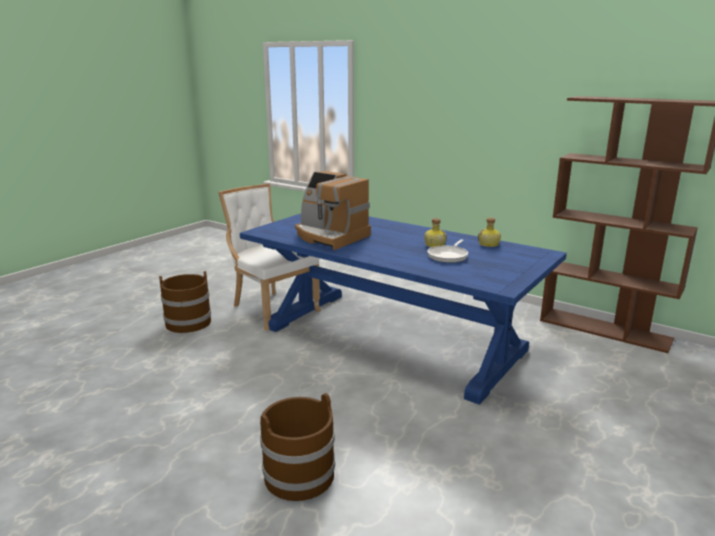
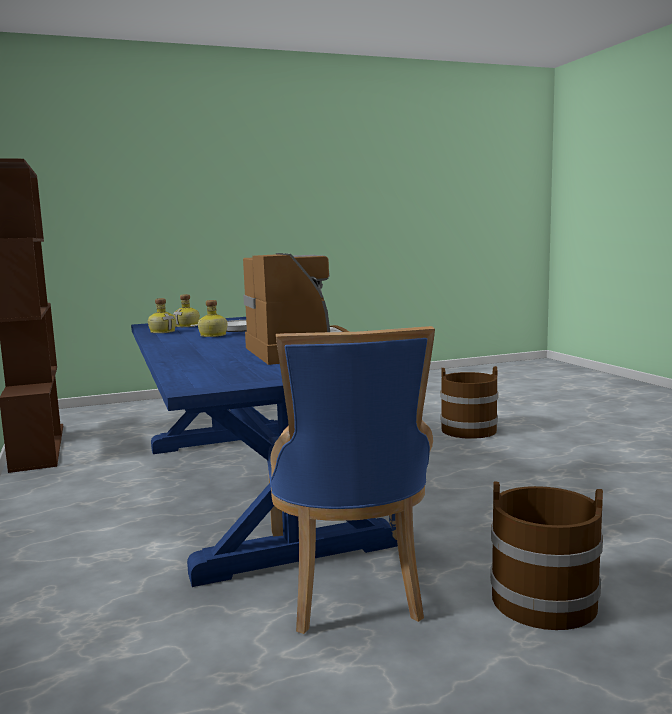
camera: 145 degrees left, 10 degrees down
(271, 308) = (348, 587): white chair -> blue chair
(504, 255) = (188, 326): none -> bottle

